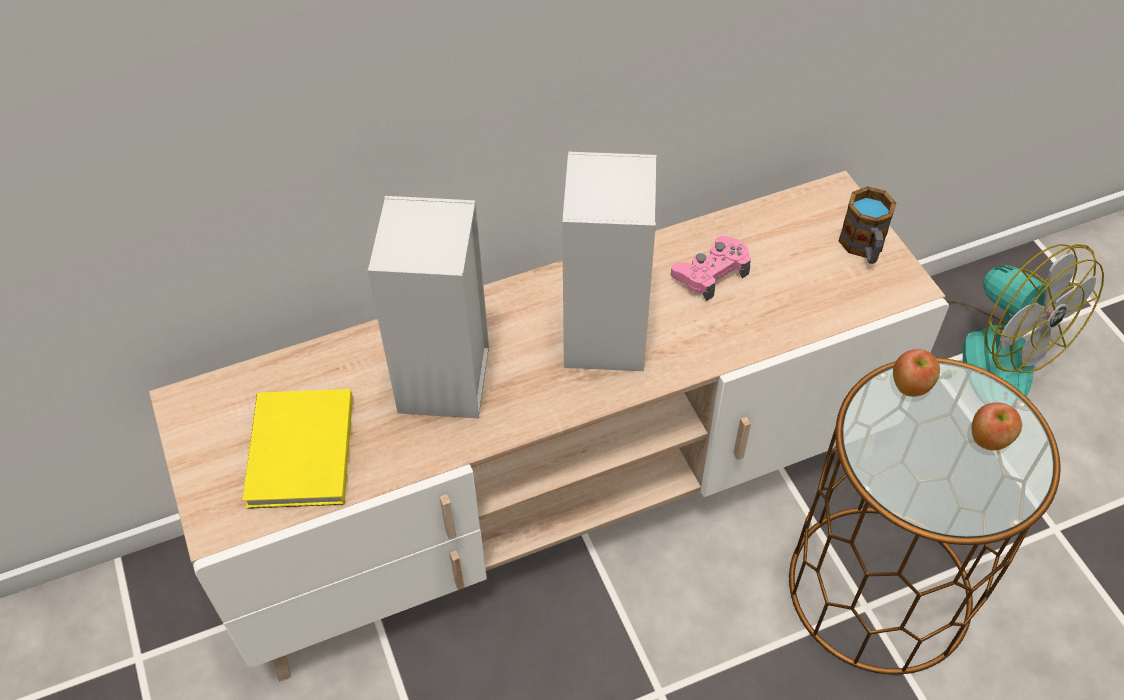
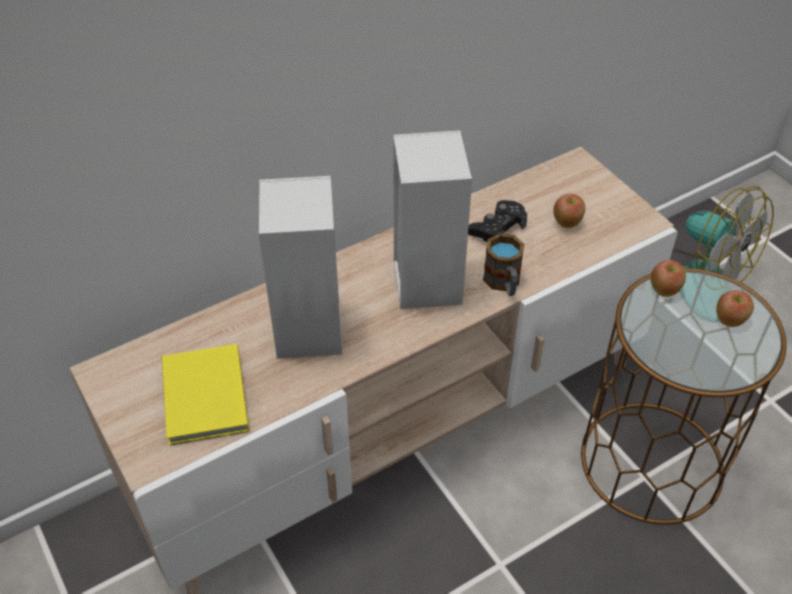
camera: 10 degrees left, 5 degrees down
(711, 273) = (497, 228): pink game controller -> black game controller
(804, 275) = (567, 222): none -> apple
(863, 248) = (606, 198): mug -> mug (504, 283)

